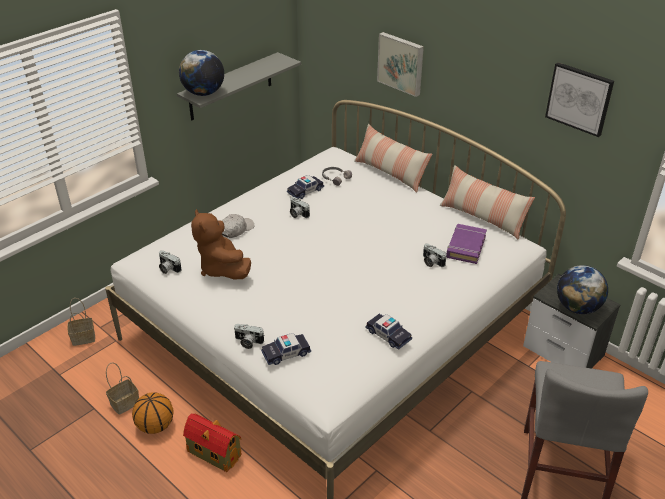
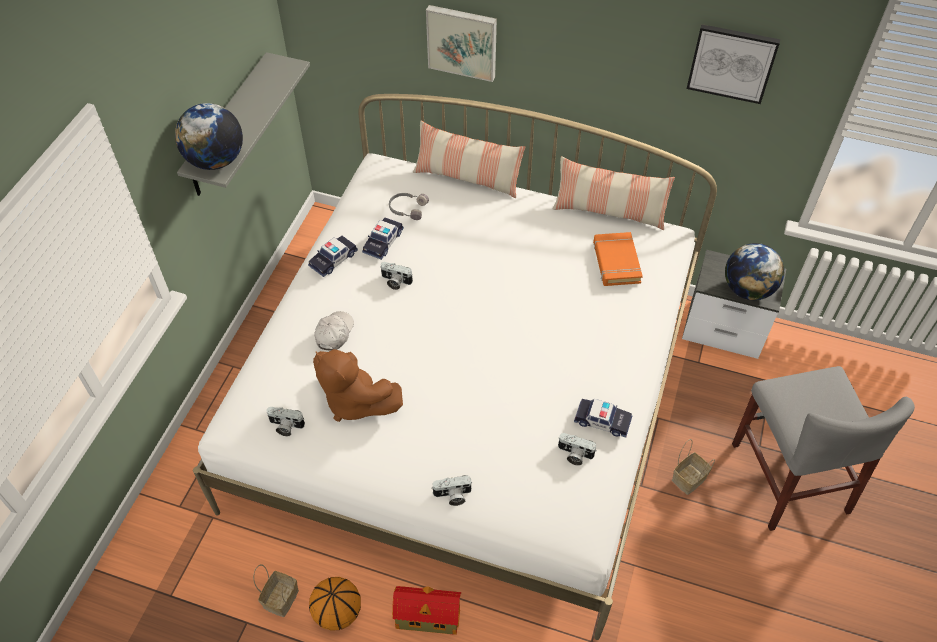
camera: 25 degrees left, 15 degrees up
(84, 337) = (168, 529): basket -> basket (689, 478)
(286, 353) = (506, 493): toy car -> toy car (333, 259)
(431, 262) = (591, 298): camera -> camera (574, 455)
(465, 247) = (616, 262): purple book -> orange book

